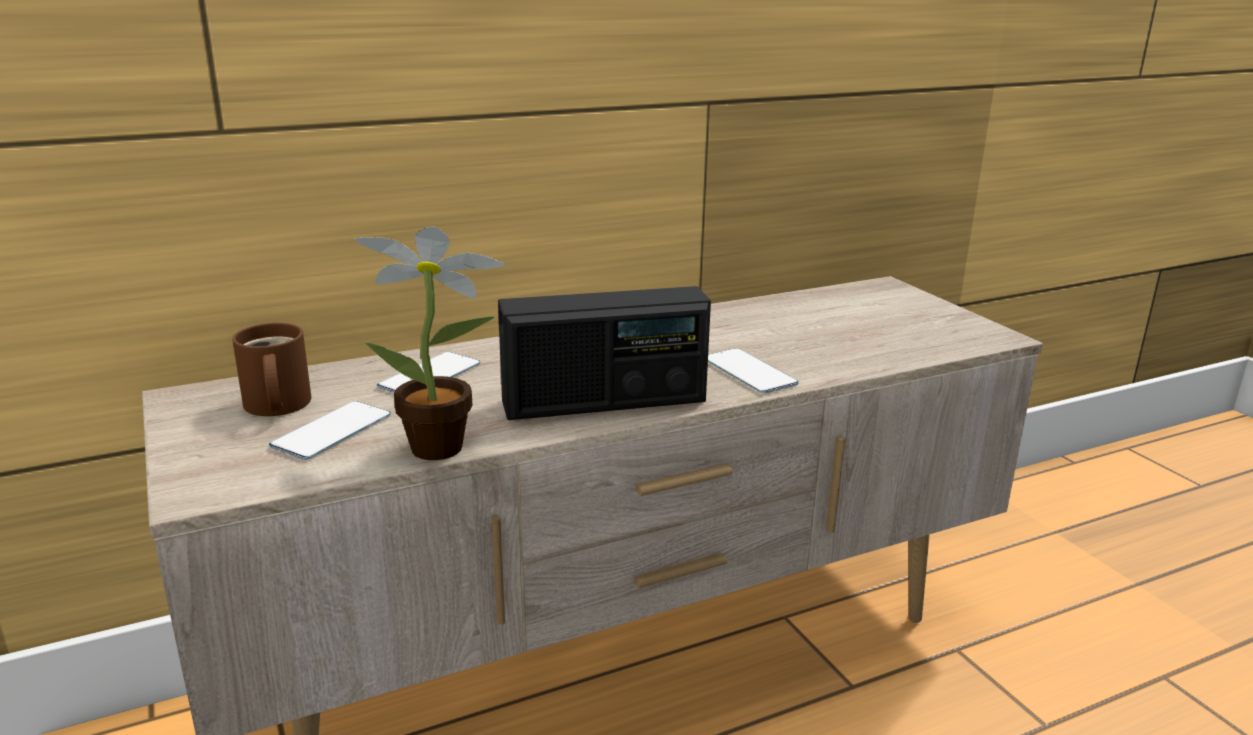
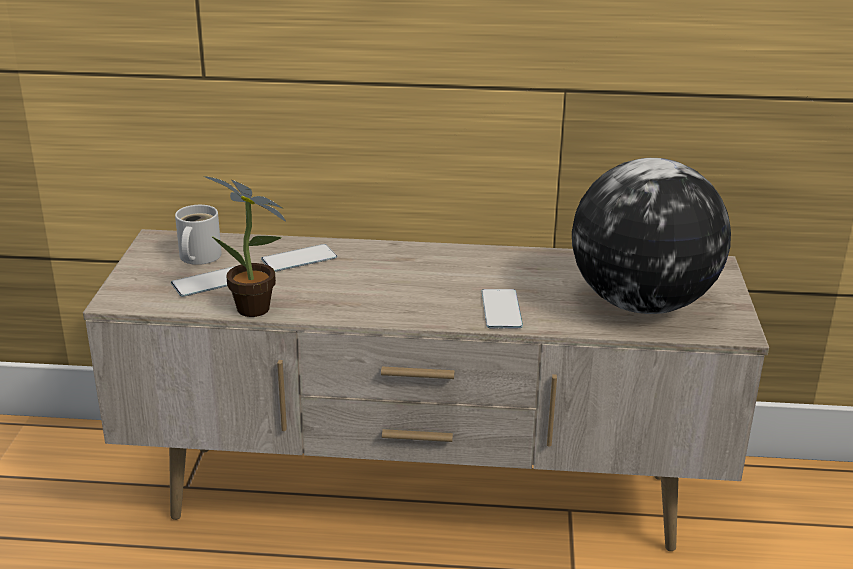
camera: 30 degrees right, 5 degrees up
(275, 405) = (197, 257): brown mug -> white mug
(604, 402) = (379, 306): radio -> none
(877, 333) = (641, 304): none -> globe

